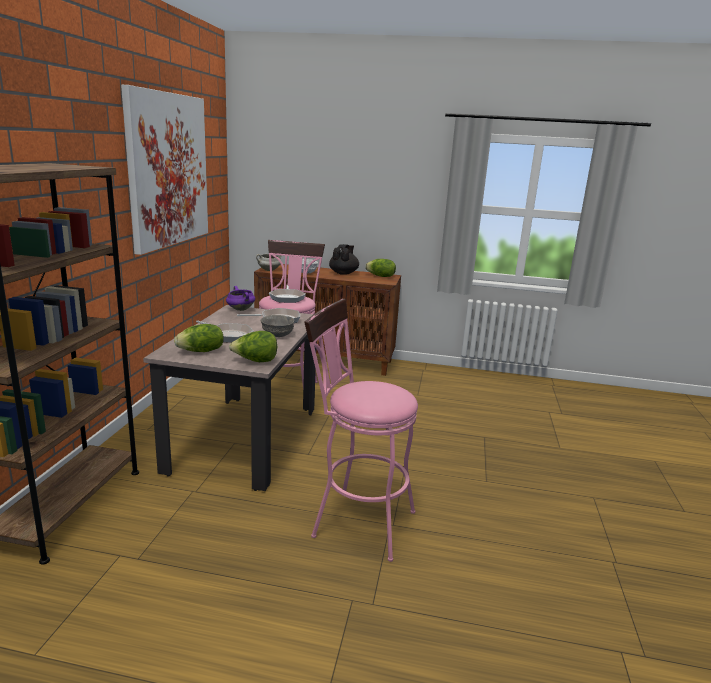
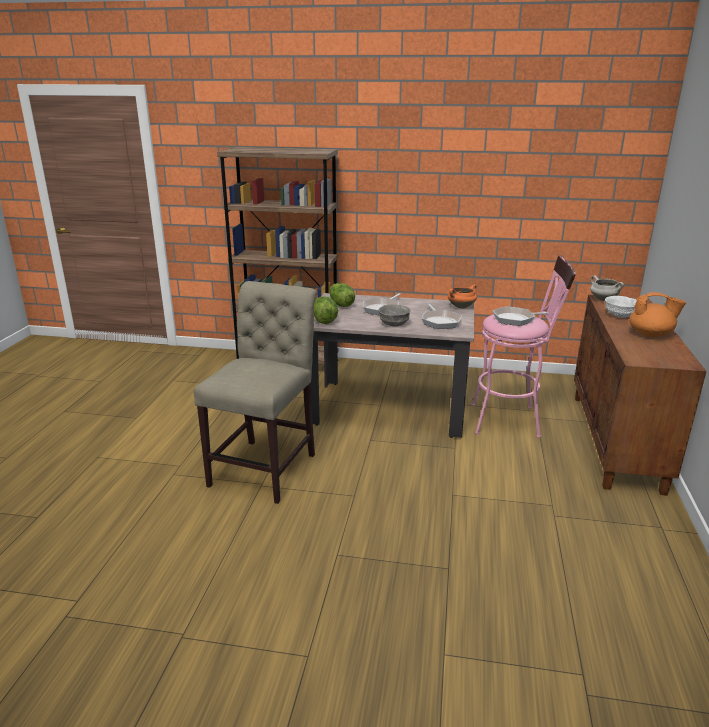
camera: 90 degrees right, 5 degrees up
(168, 170) = (507, 164): picture -> none
(240, 309) = (461, 307): purple cooking pot -> orange cooking pot
(343, 273) = (651, 334): black teapot -> orange teapot
(355, 521) = (267, 466): pink stool -> beige chair
(381, 276) = (669, 356): lettuce -> none

